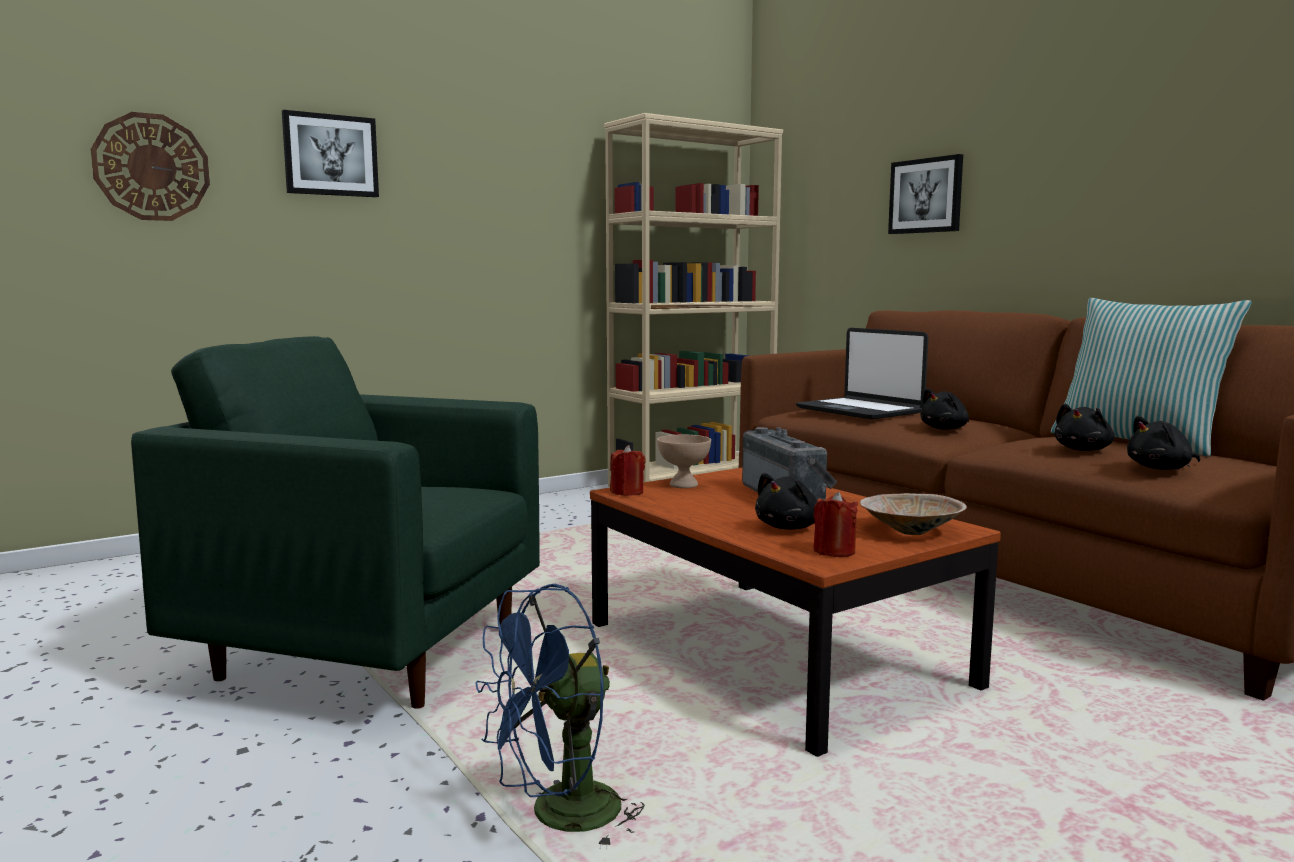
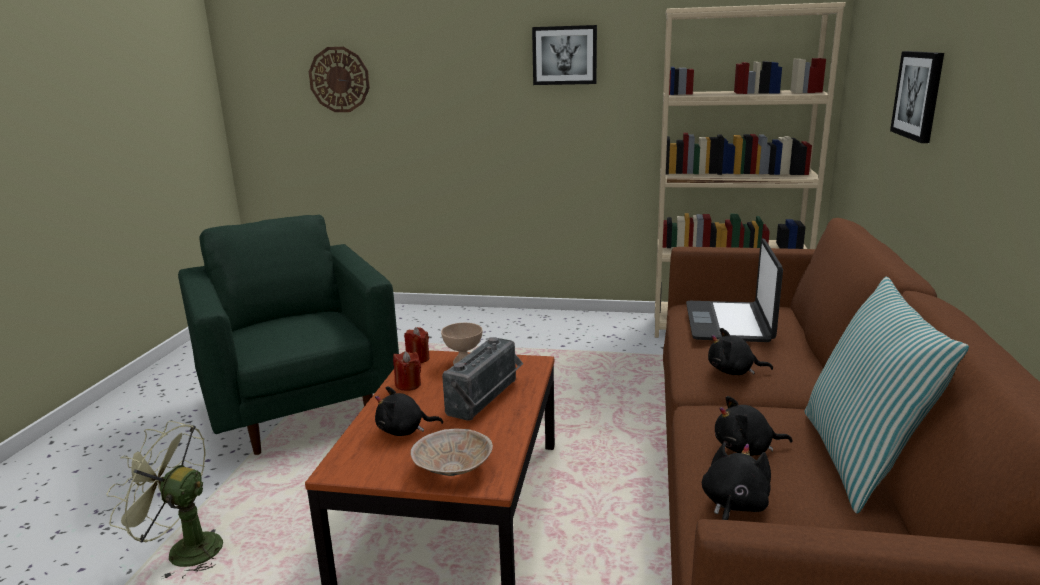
camera: 45 degrees right, 10 degrees up
(330, 155) = (442, 61): picture -> picture (564, 55)
(560, 818) = (183, 551): blue fan -> green fan
(834, 551) = (364, 464): red candle -> red candle (408, 385)
(1161, 468) = (733, 505): black plush toy -> black plush toy turned 90 degrees clockwise

